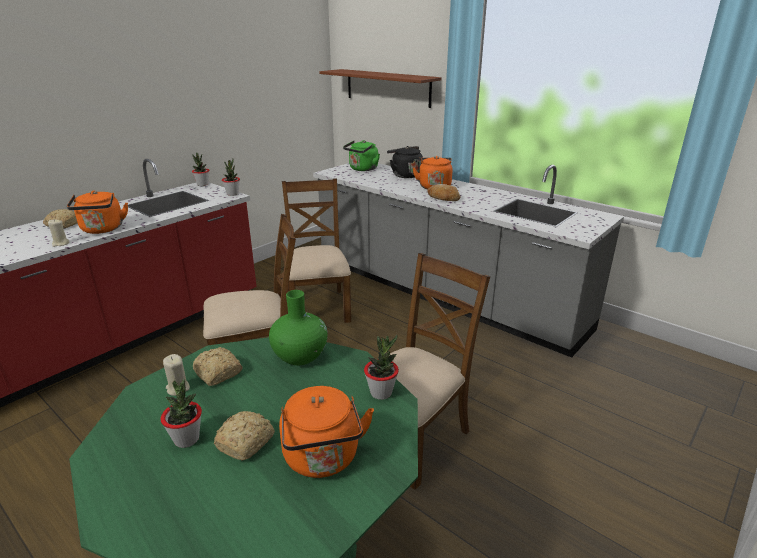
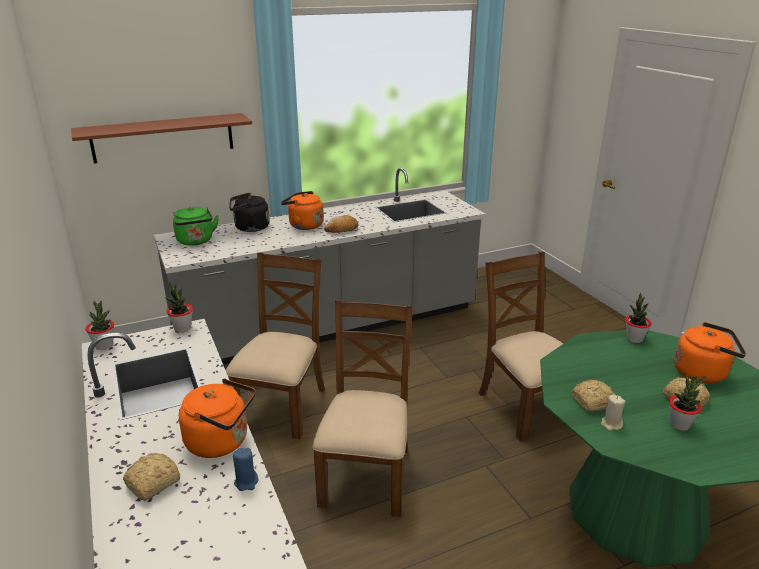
camera: 65 degrees left, 0 degrees up
(61, 243) = (246, 482): beige candle -> blue candle
(300, 356) = (578, 361): green vase -> none
(319, 307) = (283, 406): brown chair -> brown chair turned 90 degrees clockwise

